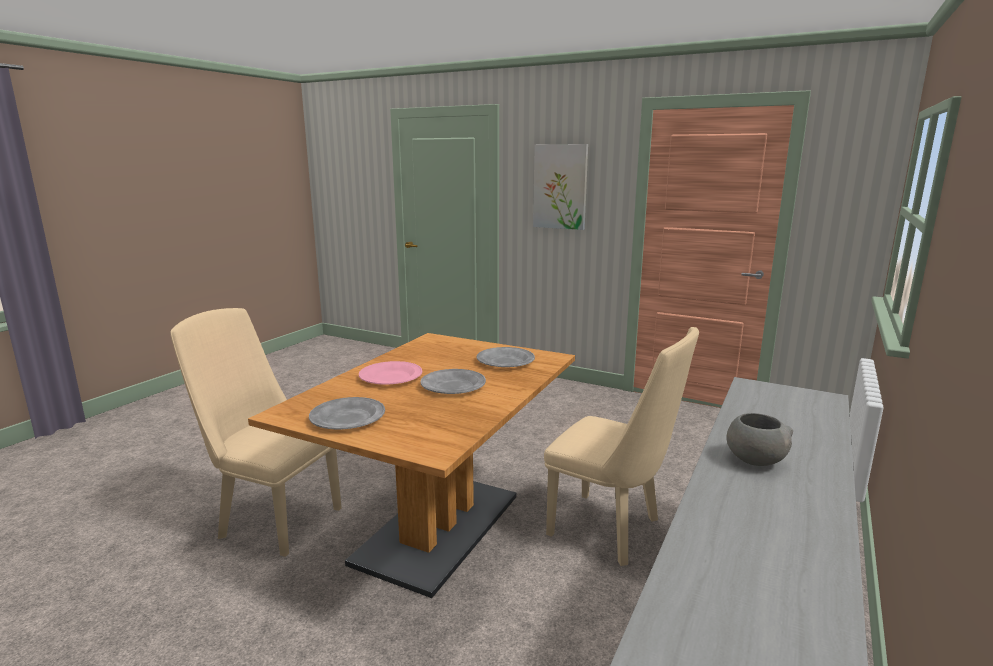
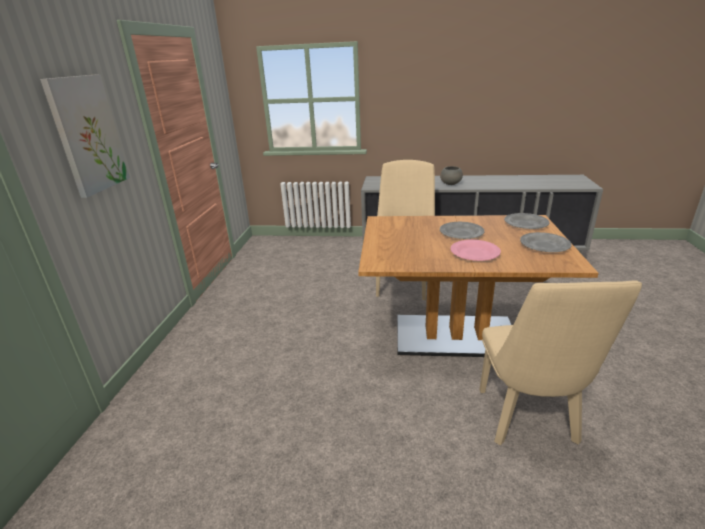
camera: 110 degrees left, 10 degrees up
(506, 361) = (401, 229): grey plate -> grey plate (525, 223)

